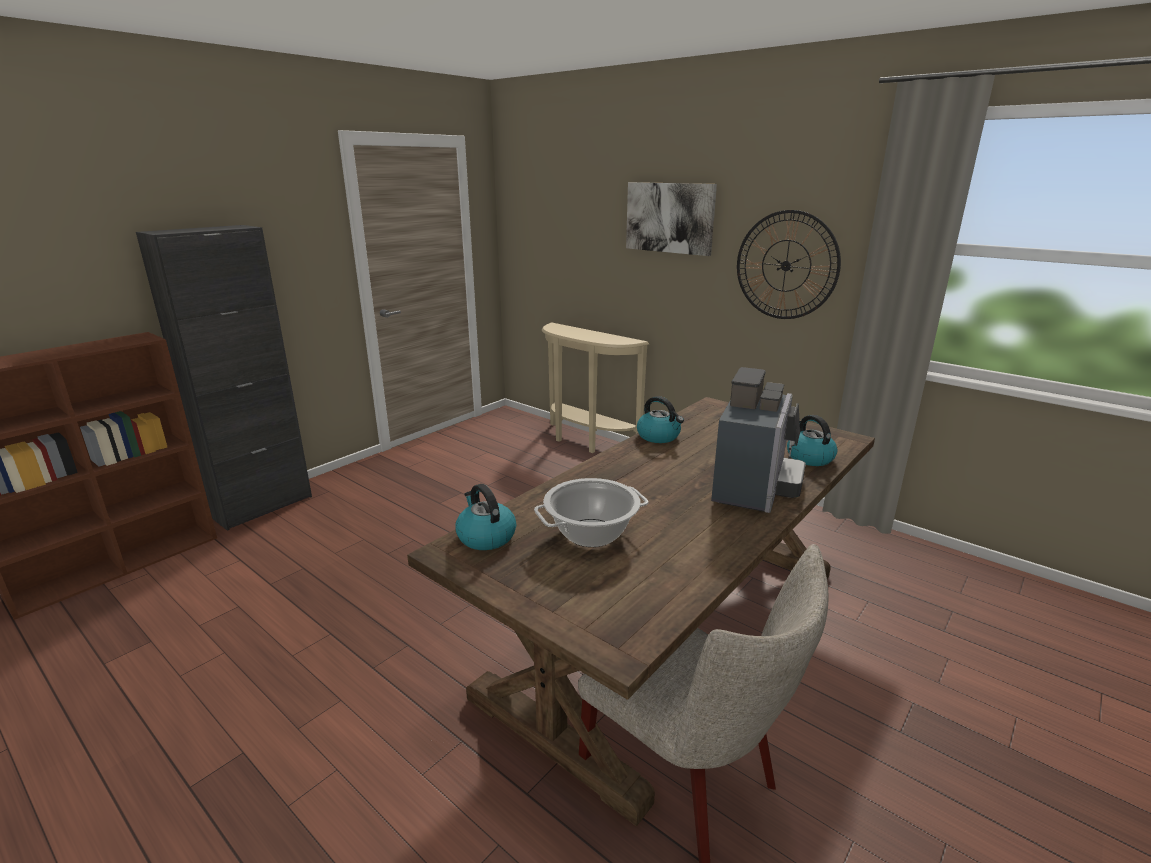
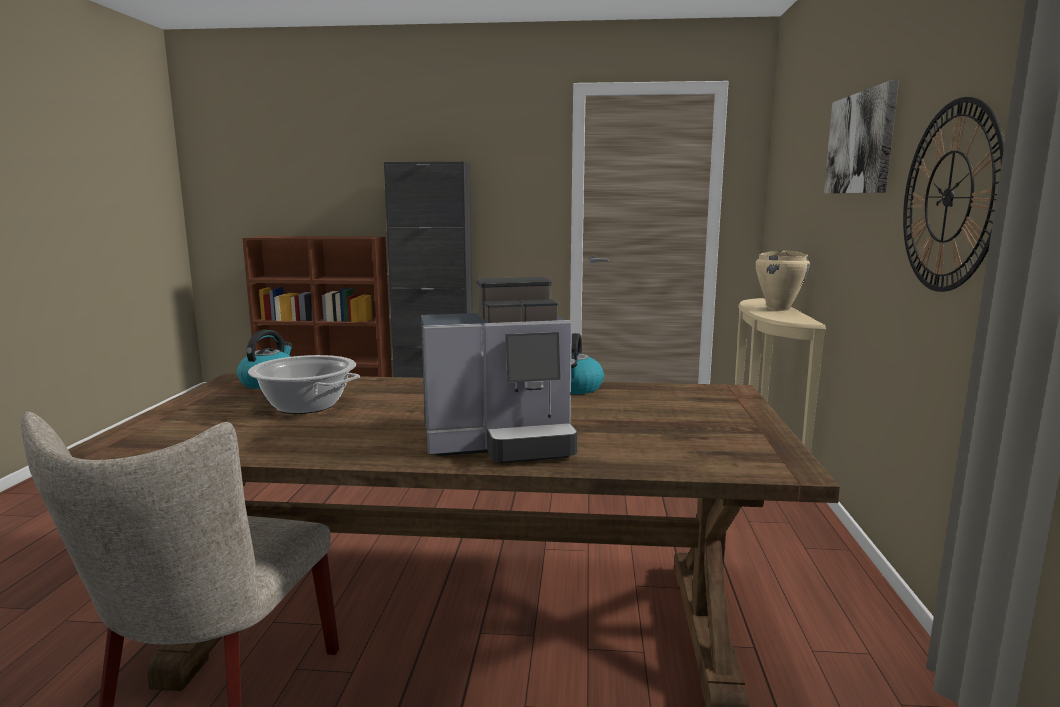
camera: 55 degrees right, 10 degrees down
(588, 333) = (779, 309): none -> beige cooking pot
(809, 457) = (654, 455): kettle -> none

